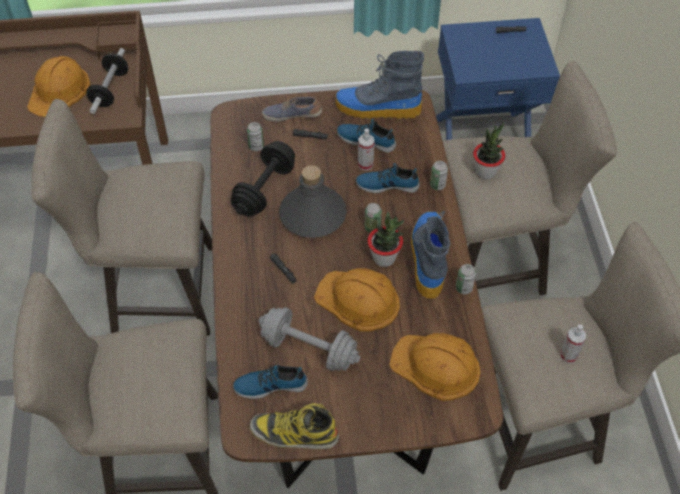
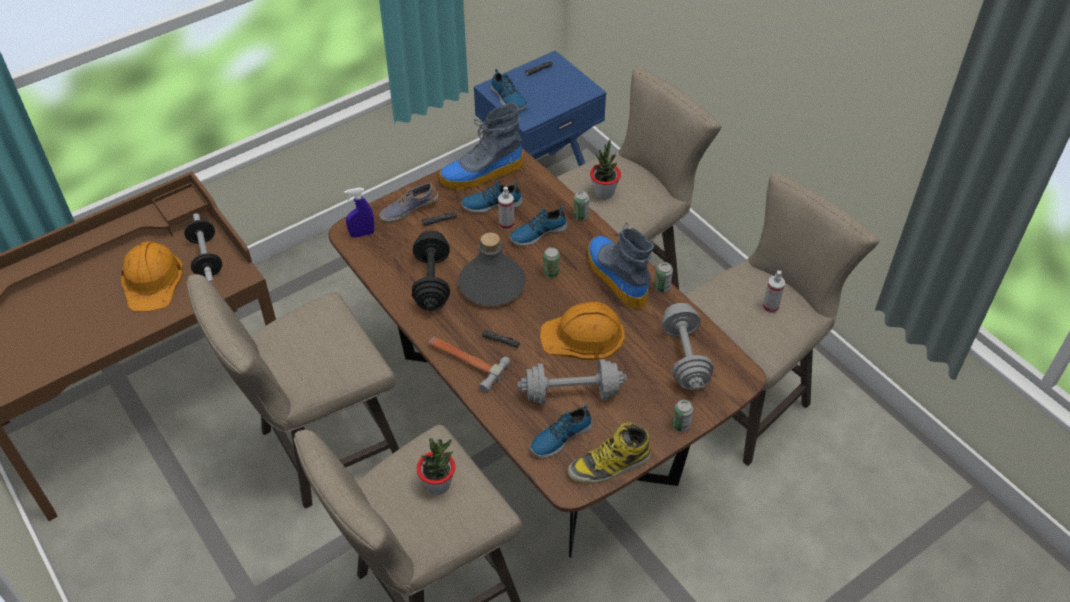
camera: 30 degrees left, 5 degrees down
(238, 121) = (362, 234): none -> blue spray bottle
(240, 275) = (465, 362): none -> hammer
(256, 146) = (396, 249): can -> can (681, 425)
(384, 258) = (580, 293): potted plant -> potted plant (438, 484)
(436, 366) = (684, 357): orange hard hat -> grey dumbbell
(463, 47) = (508, 98): none -> shoe

